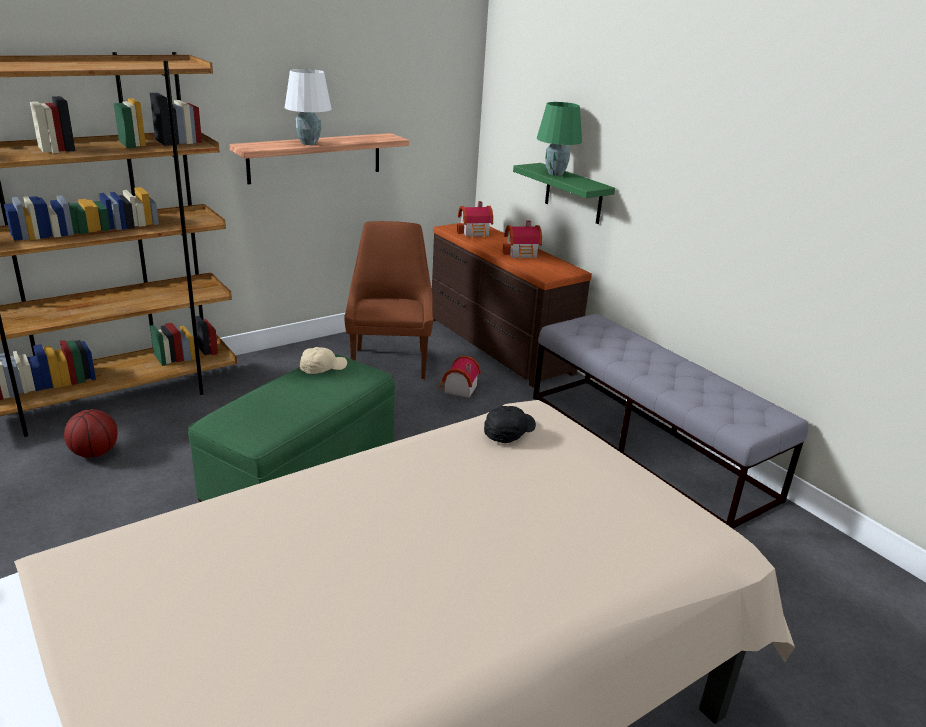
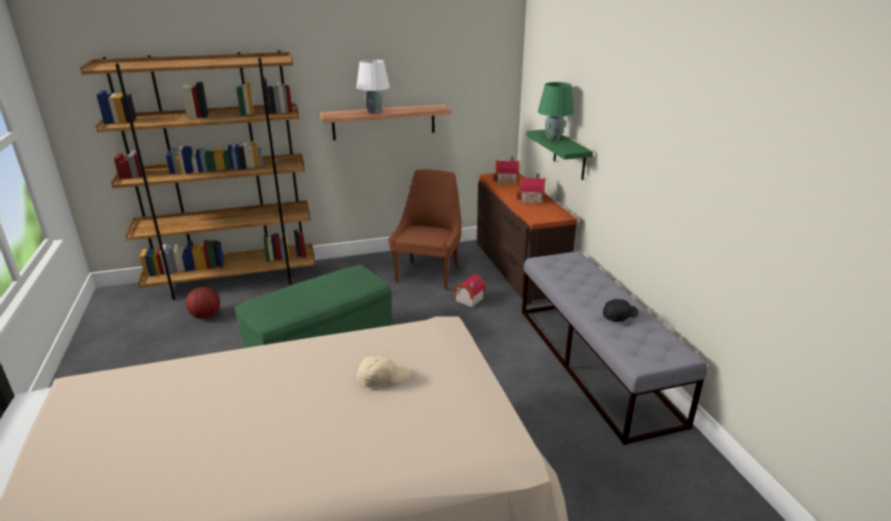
camera: 20 degrees right, 0 degrees up
(322, 368) = (343, 274): beige cap -> beige cap (382, 378)
(508, 432) = (412, 338): black cap -> black cap (619, 316)

